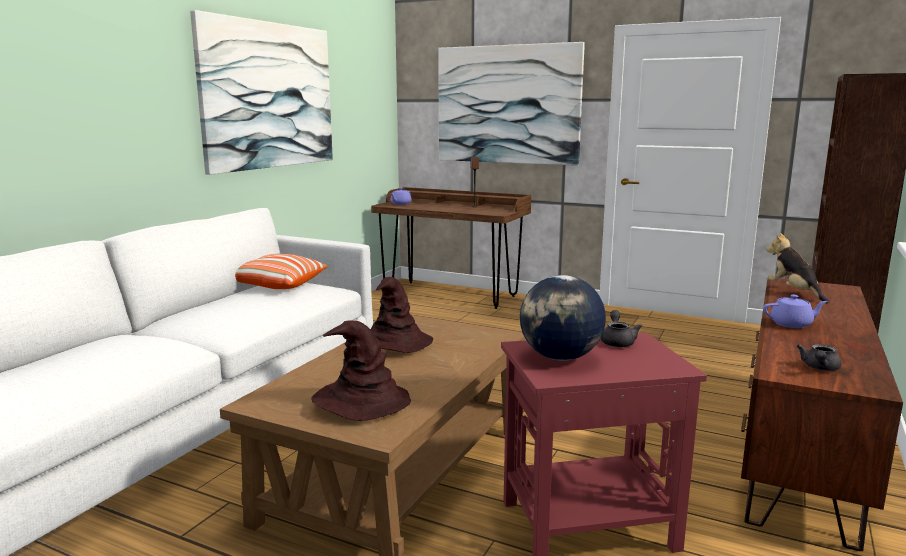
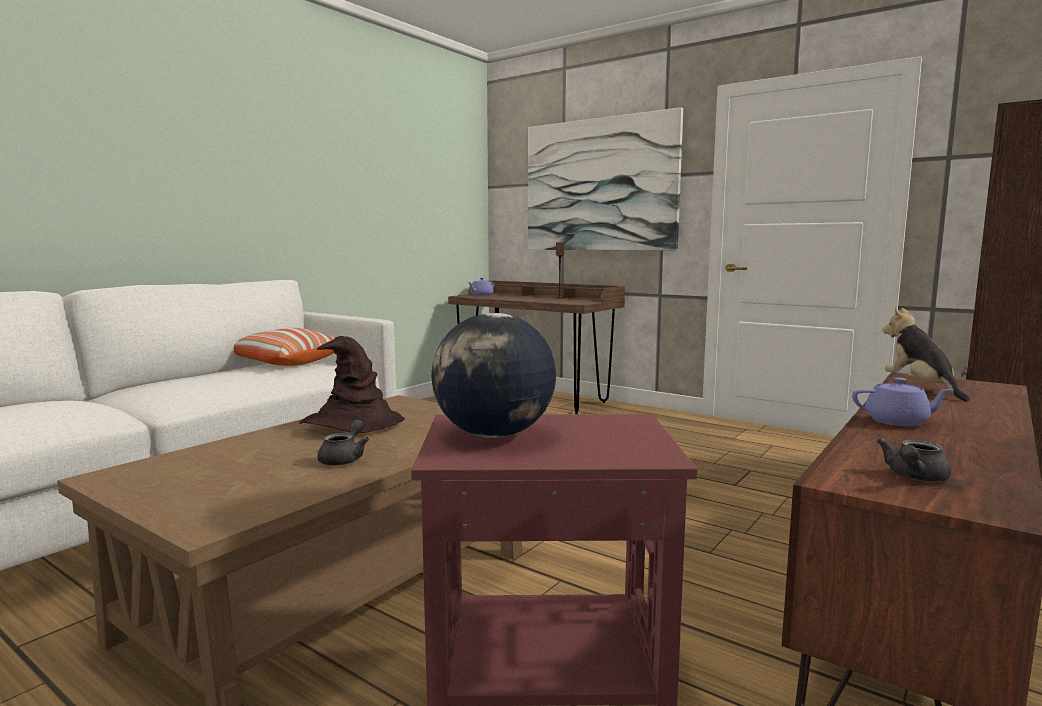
camera: 10 degrees right, 5 degrees down
(269, 96) = (317, 165): picture -> none
(360, 402) = (232, 484): brown hat -> none
(617, 341) = (598, 422): grey teapot -> grey teapot (344, 459)

